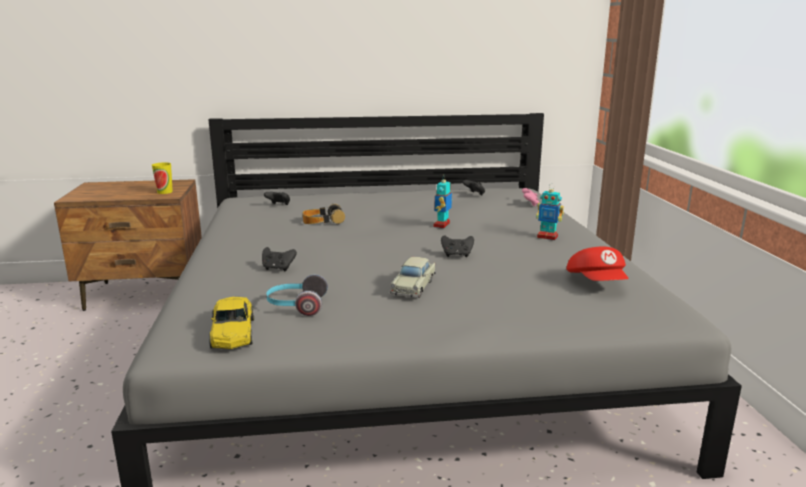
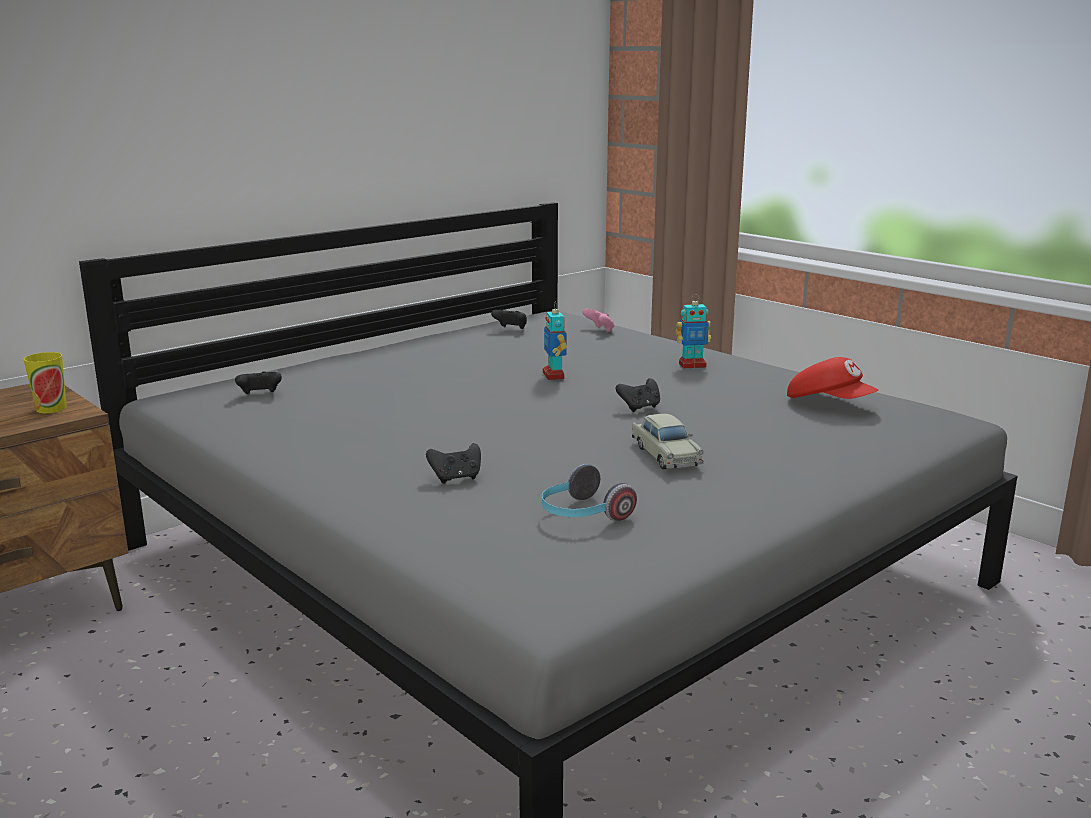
camera: 35 degrees left, 0 degrees up
(233, 332) = (577, 566): yellow toy car -> none
(323, 221) = (381, 403): headphones -> none

